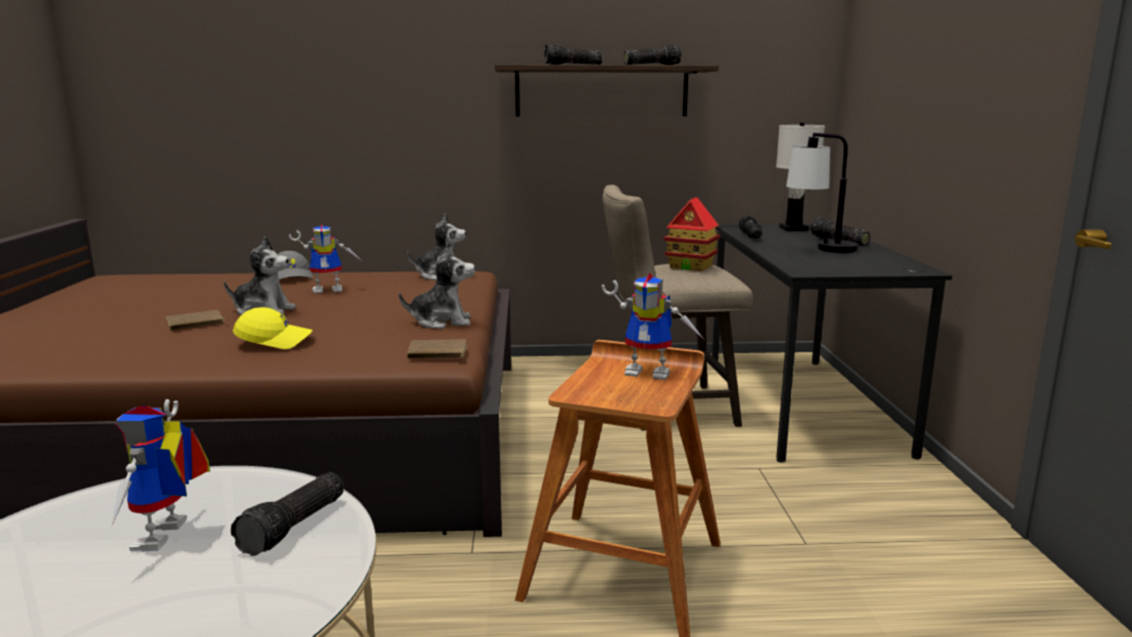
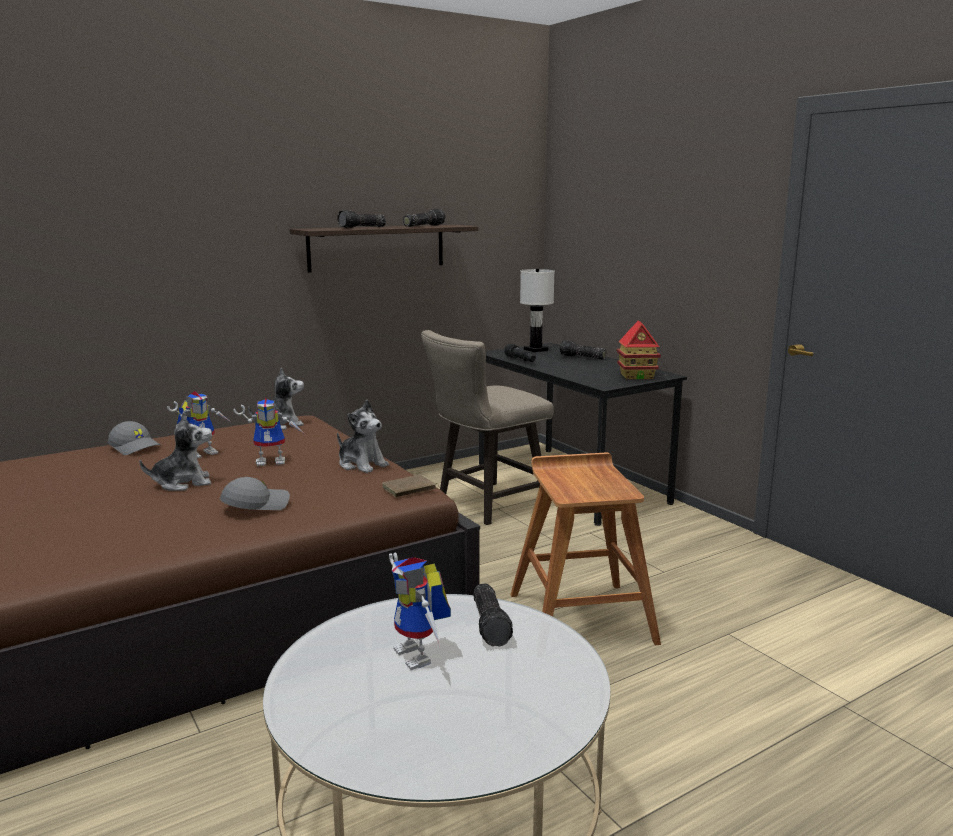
camera: 30 degrees left, 0 degrees up
(195, 324) = (141, 506): brown book -> none
(275, 340) = (256, 505): yellow cap -> grey cap
(442, 322) = (362, 464): plush toy -> plush toy turned 75 degrees clockwise
(652, 372) = (588, 473): toy robot -> toy robot (273, 461)
(691, 267) = (498, 390): toy house -> toy house (637, 376)
(820, 250) = (583, 366): table lamp -> none

